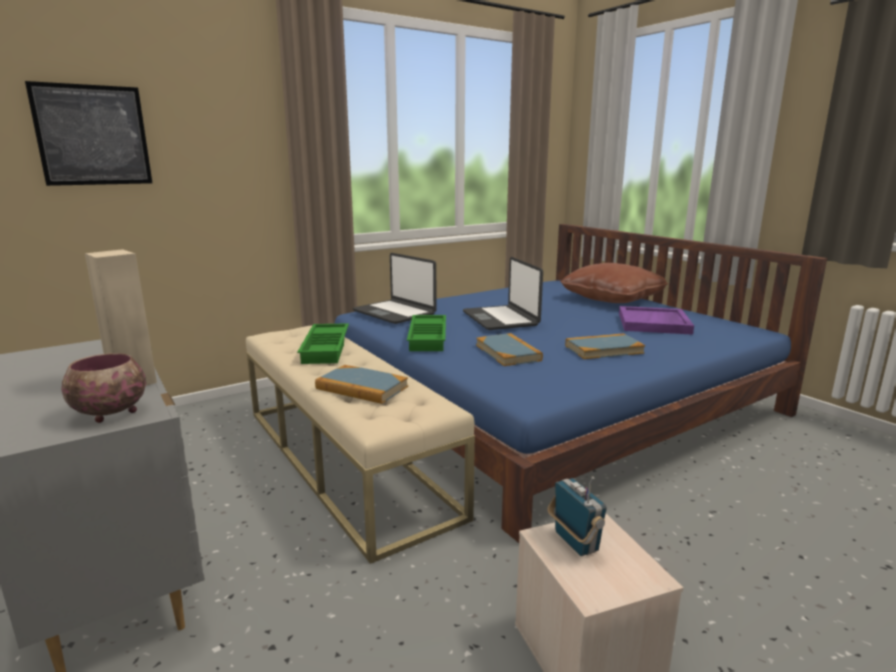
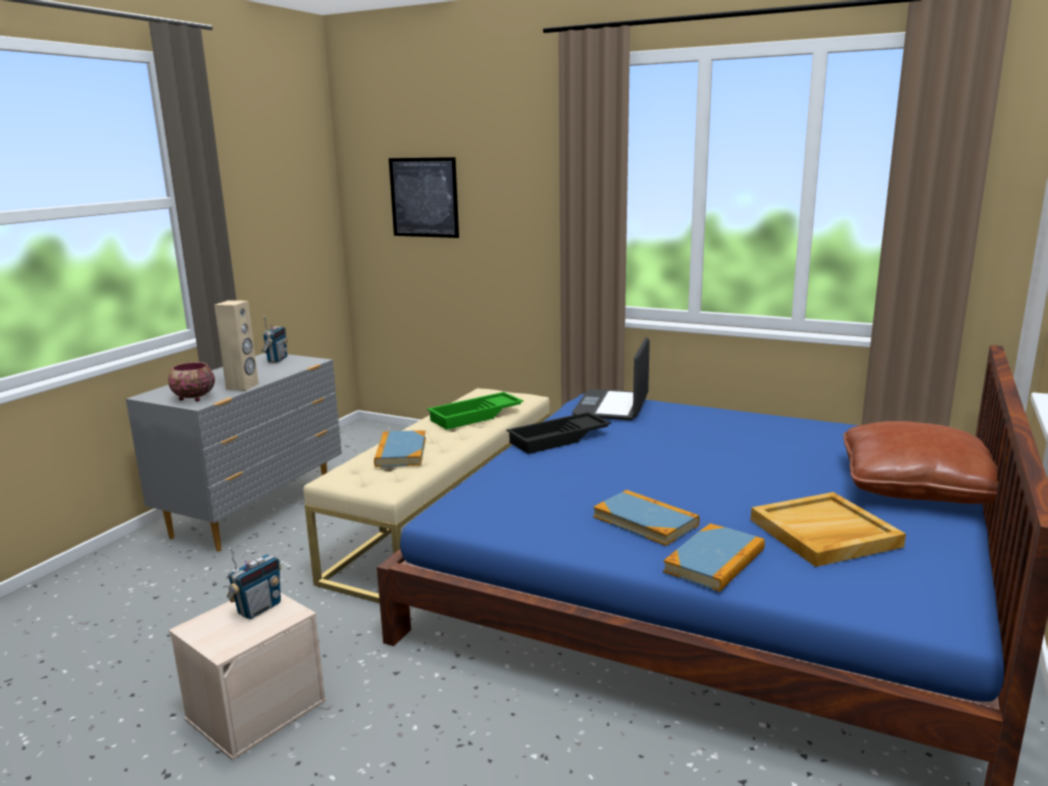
camera: 60 degrees right, 0 degrees up
(56, 354) = (277, 359): none -> radio
(429, 338) = (559, 439): green tray -> black tray
(501, 319) = (675, 450): laptop -> none
(508, 352) = (563, 479): book -> book (715, 561)
(654, 323) = (824, 533): purple tray -> beige tray

